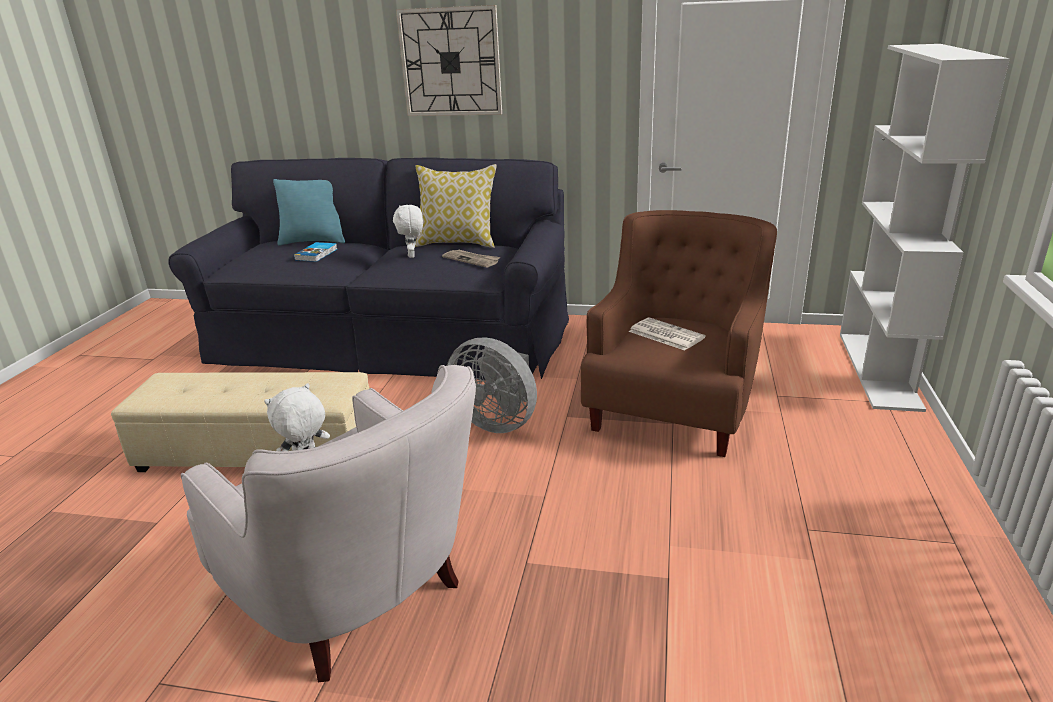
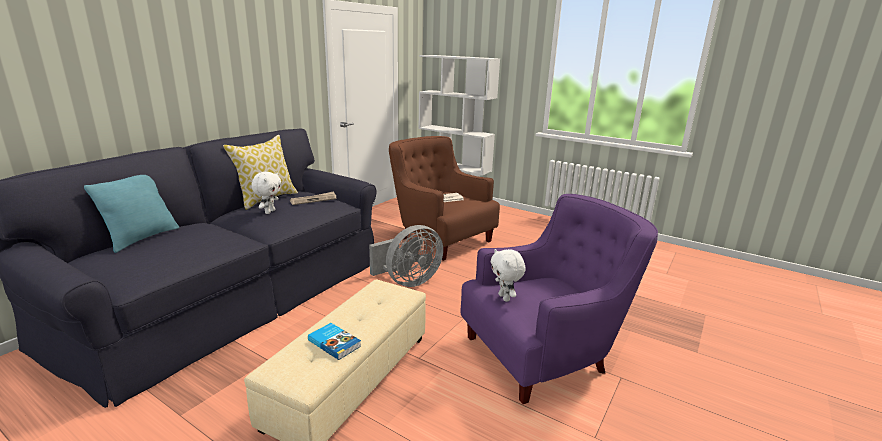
camera: 70 degrees left, 5 degrees down
(317, 254) = (193, 238): book -> book (335, 343)
(357, 597) = (545, 353): white armchair -> purple armchair
(413, 255) = (269, 212): white plush toy -> white plush toy turned 90 degrees counterclockwise
(450, 62) = (214, 62): wall clock -> none

